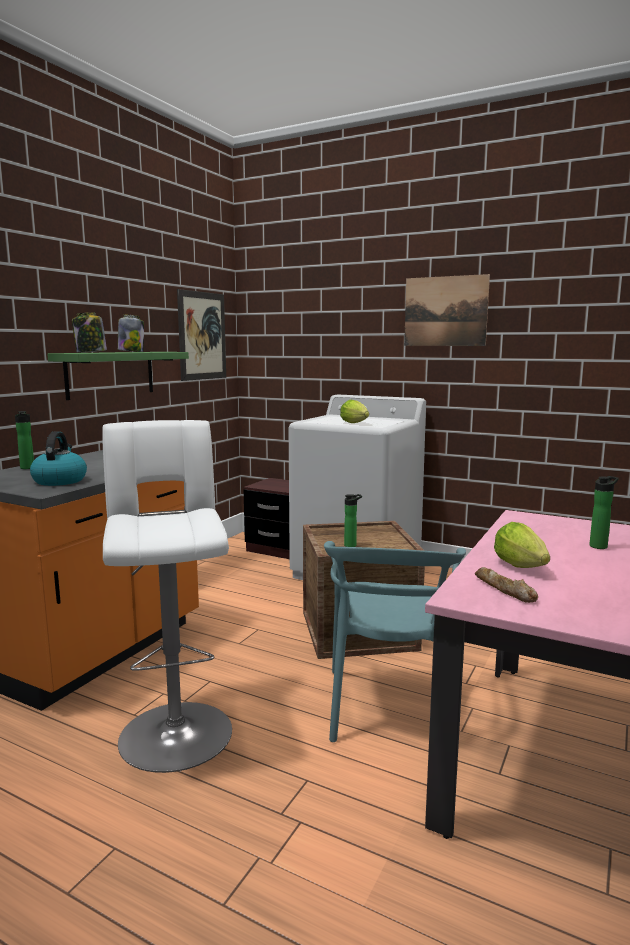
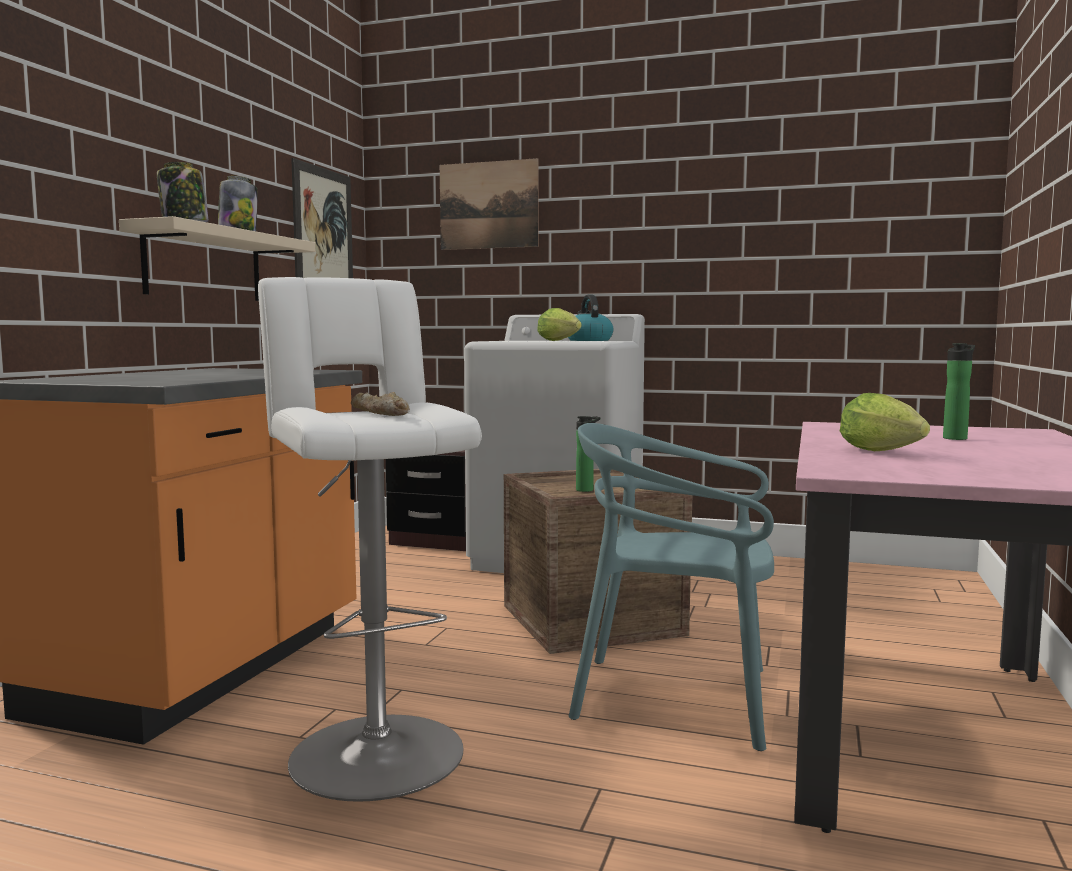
camera: 10 degrees left, 5 degrees down
(27, 468) = (103, 375): bottle -> none
(60, 480) = (173, 379): kettle -> kettle (588, 340)
(110, 374) = (204, 265): green shelf -> beige shelf
(388, 706) = (675, 698): turquoise chair -> turquoise chair turned 105 degrees clockwise
(445, 311) = (667, 196): picture -> picture (488, 205)
(504, 590) = (884, 465): bread -> bread (378, 412)

